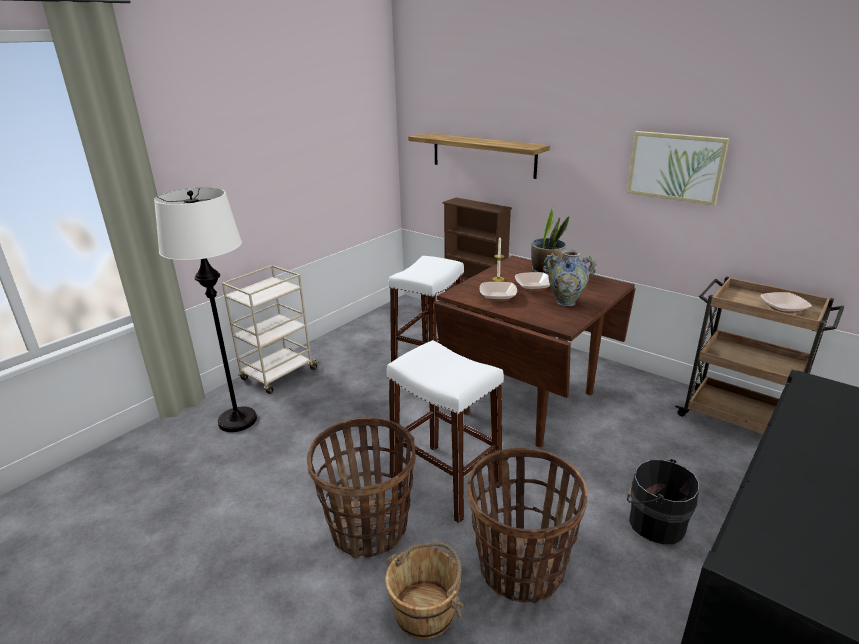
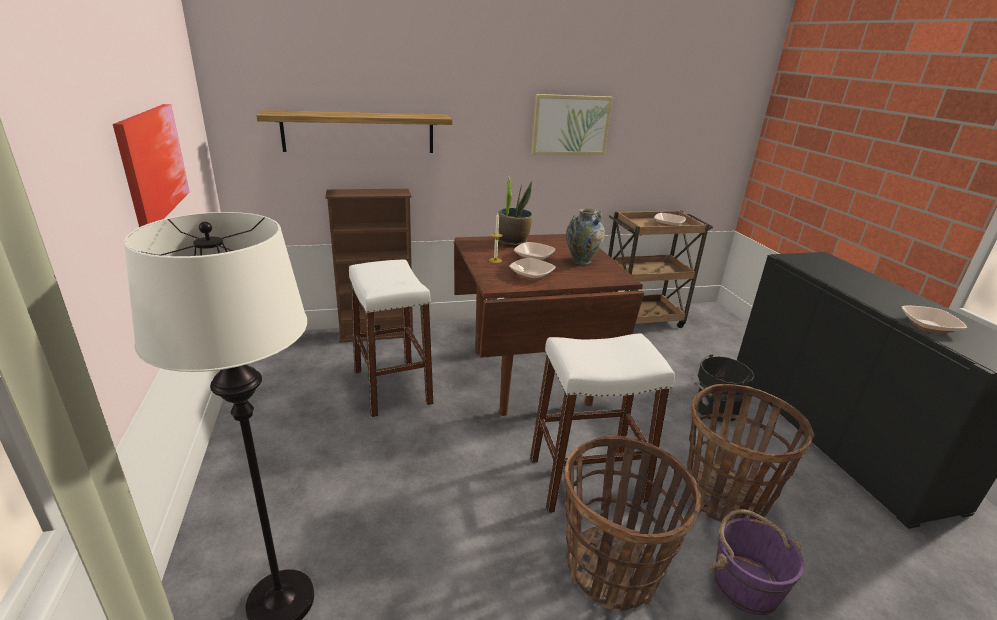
camera: 55 degrees left, 0 degrees up
(278, 375) = (236, 508): beige cart -> none
(302, 162) = (152, 163): none -> picture
(425, 611) = (745, 584): brown bucket -> purple bucket
(777, 507) = (928, 326): none -> bowl

